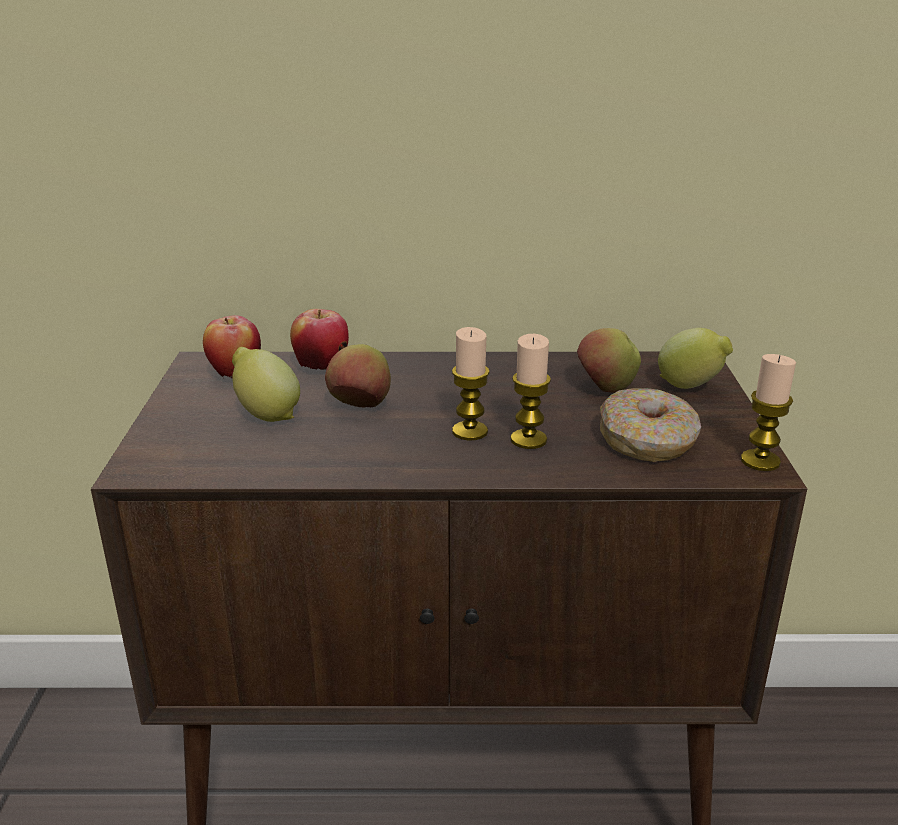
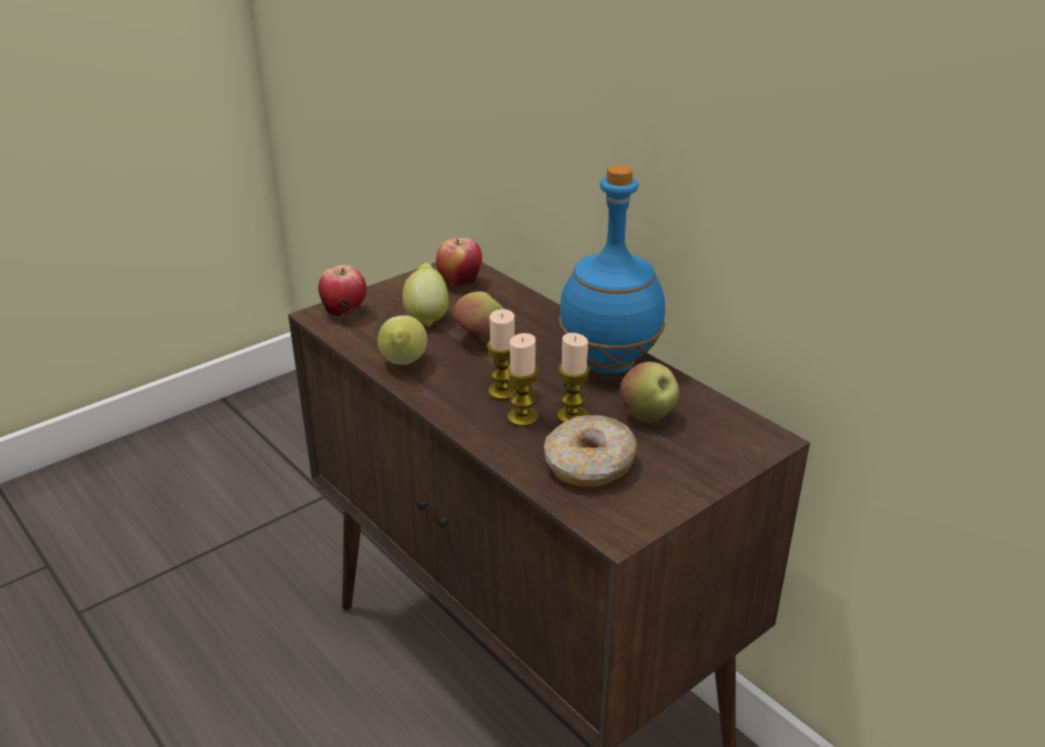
camera: 50 degrees right, 5 degrees up
(322, 367) = (513, 302): apple -> apple (345, 313)
(498, 371) = (607, 363): none -> blue bottle
(691, 387) = (711, 453): lemon -> lemon (404, 365)
(760, 461) = (628, 527): candle -> candle (572, 416)

